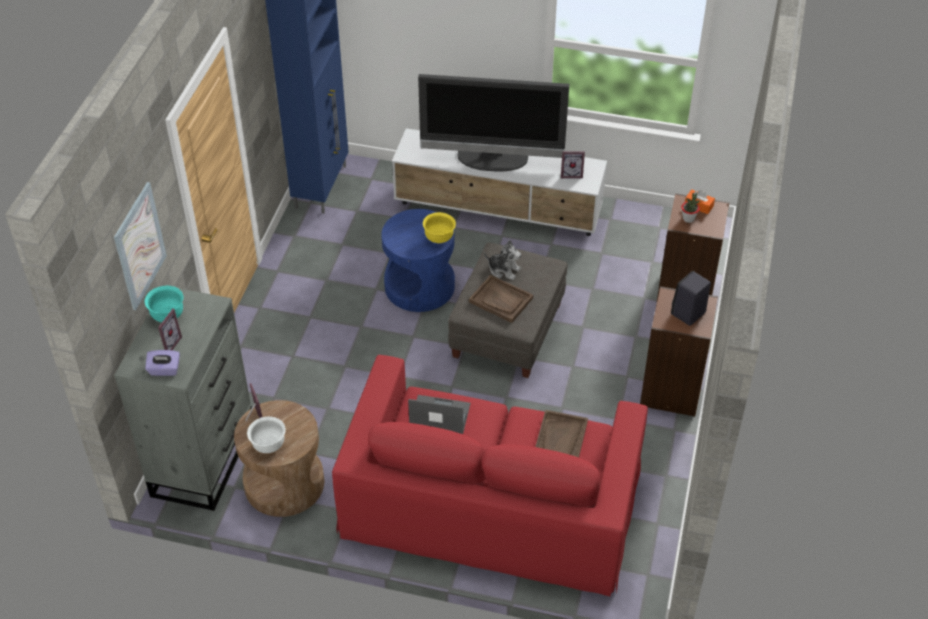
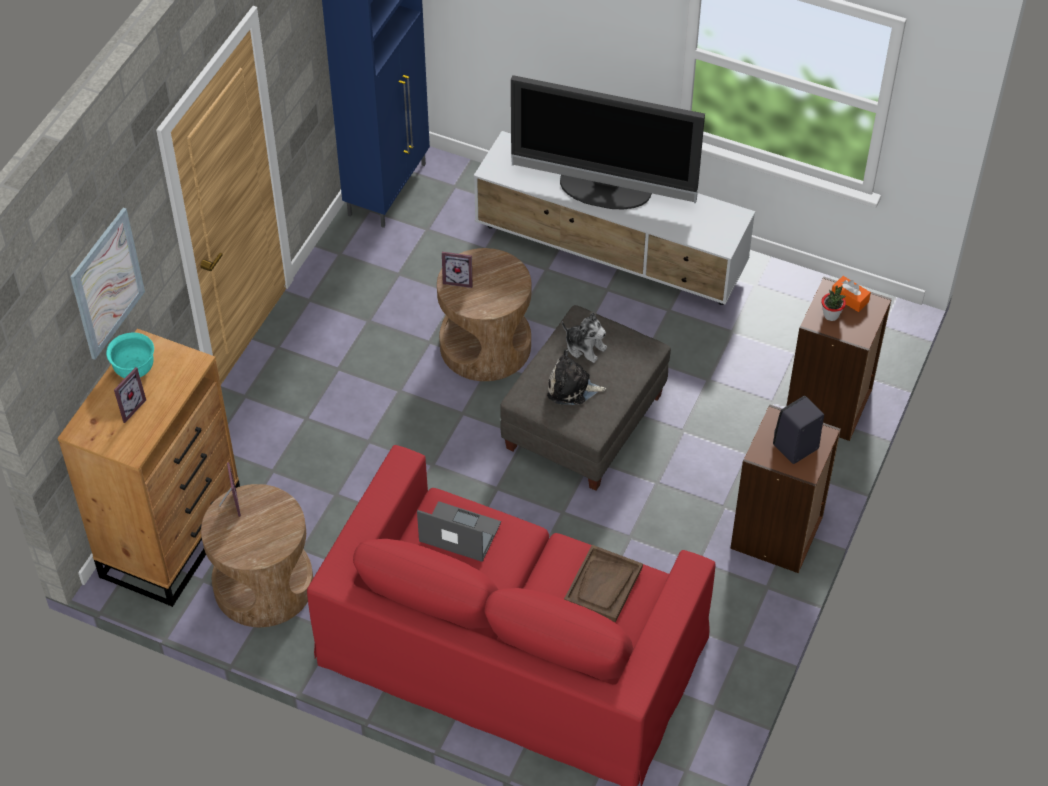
camera: 10 degrees right, 5 degrees up
(164, 370) = (117, 440): purple tissue box -> none
(204, 457) = (173, 536): grey dresser -> brown dresser
(268, 445) = (241, 541): white bowl -> none
(419, 286) = (485, 345): blue side table -> brown side table
(439, 238) = (509, 293): yellow bowl -> none
(501, 300) = (572, 388): brown tray -> plush toy
(571, 174) = (703, 224): picture frame -> picture frame (459, 279)

